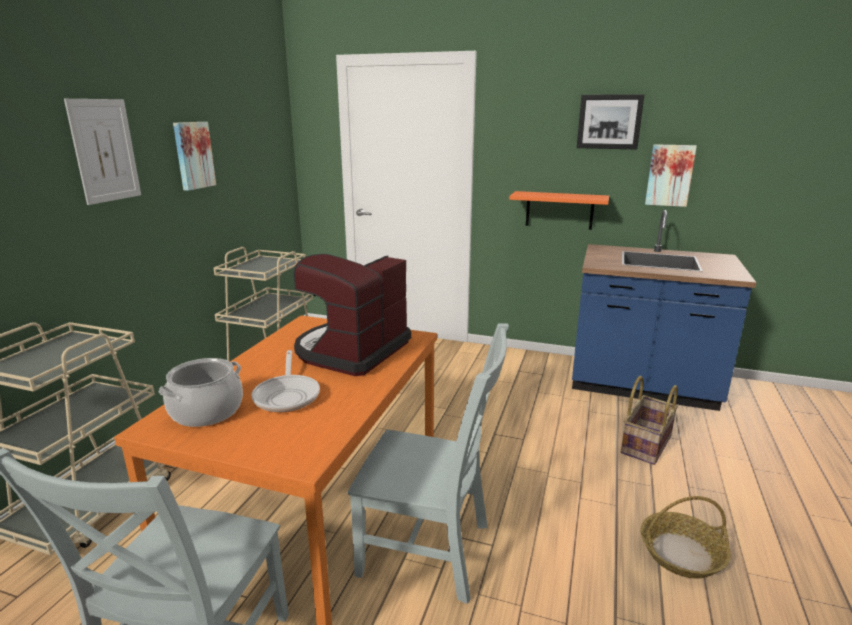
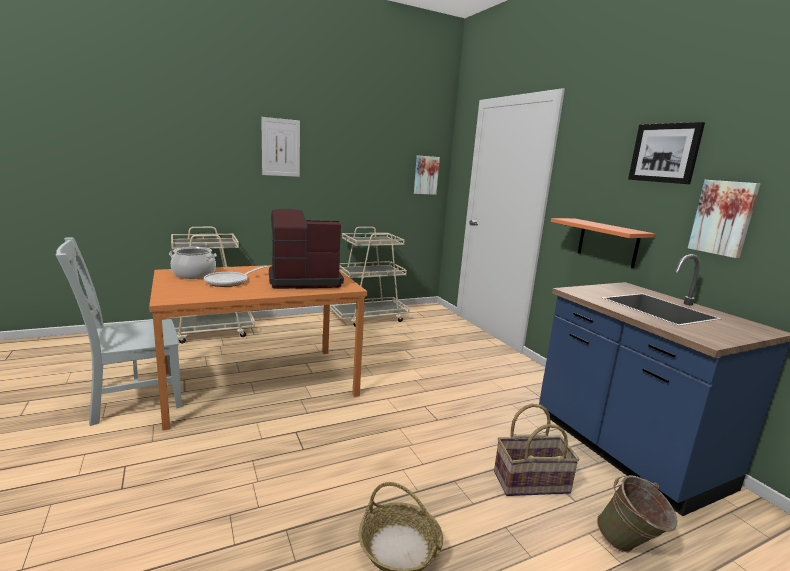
camera: 45 degrees right, 5 degrees down
(193, 155) = (346, 160): picture -> picture (425, 175)
(430, 551) = (272, 429): grey chair -> none
(737, 448) = (629, 547): none -> green bucket

